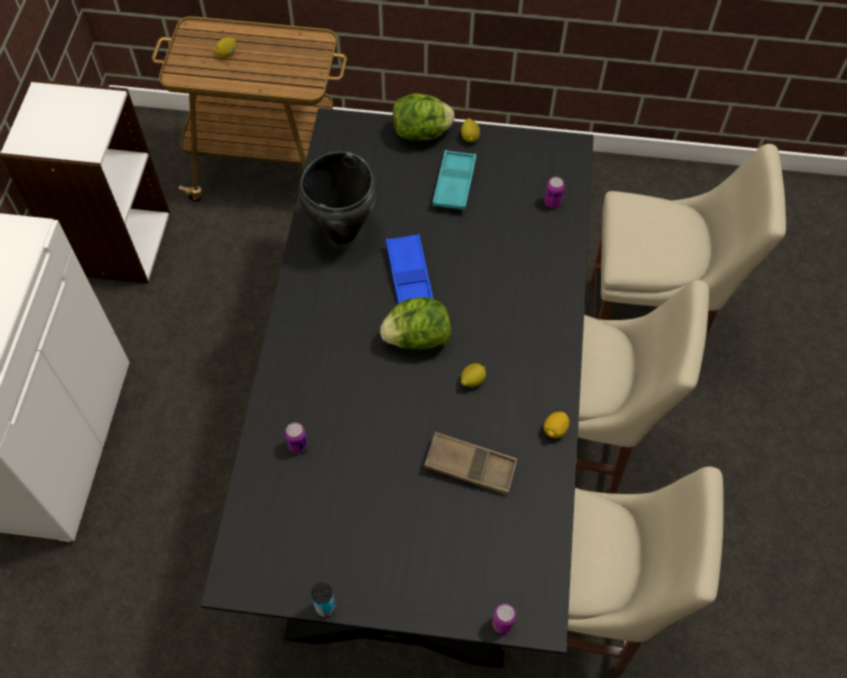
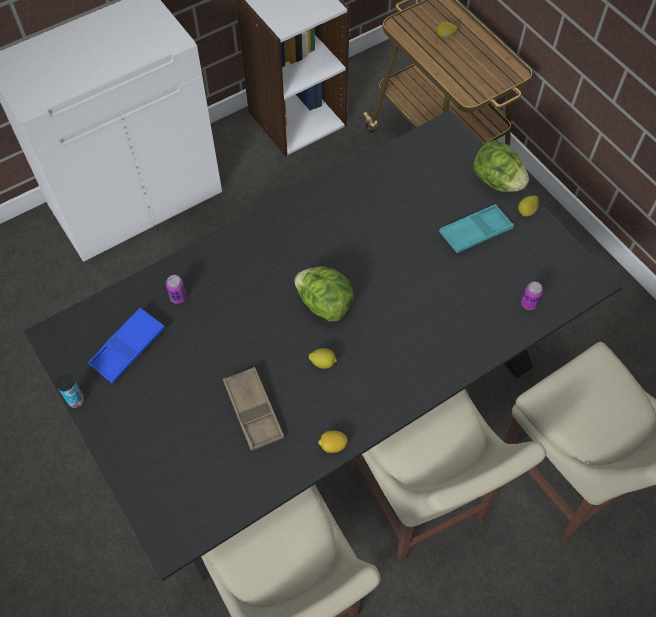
camera: 50 degrees right, 0 degrees up
(341, 232) = (363, 198): black cooking pot -> none
(409, 275) = (370, 262): blue tray -> blue tray (128, 348)
(502, 623) = (149, 520): can -> none

